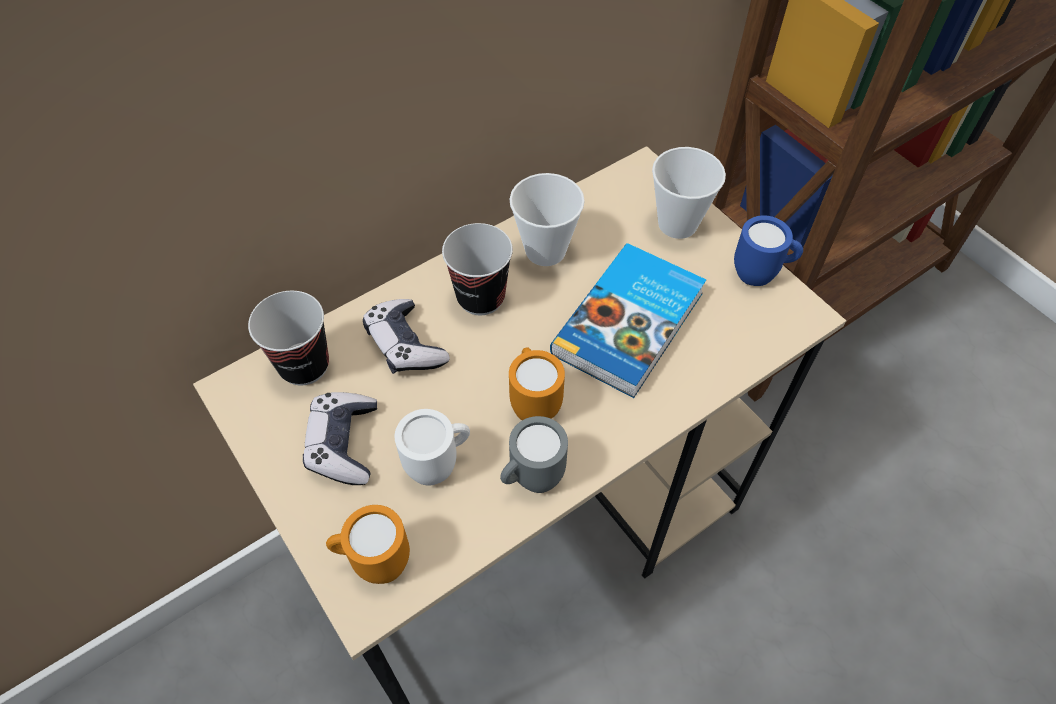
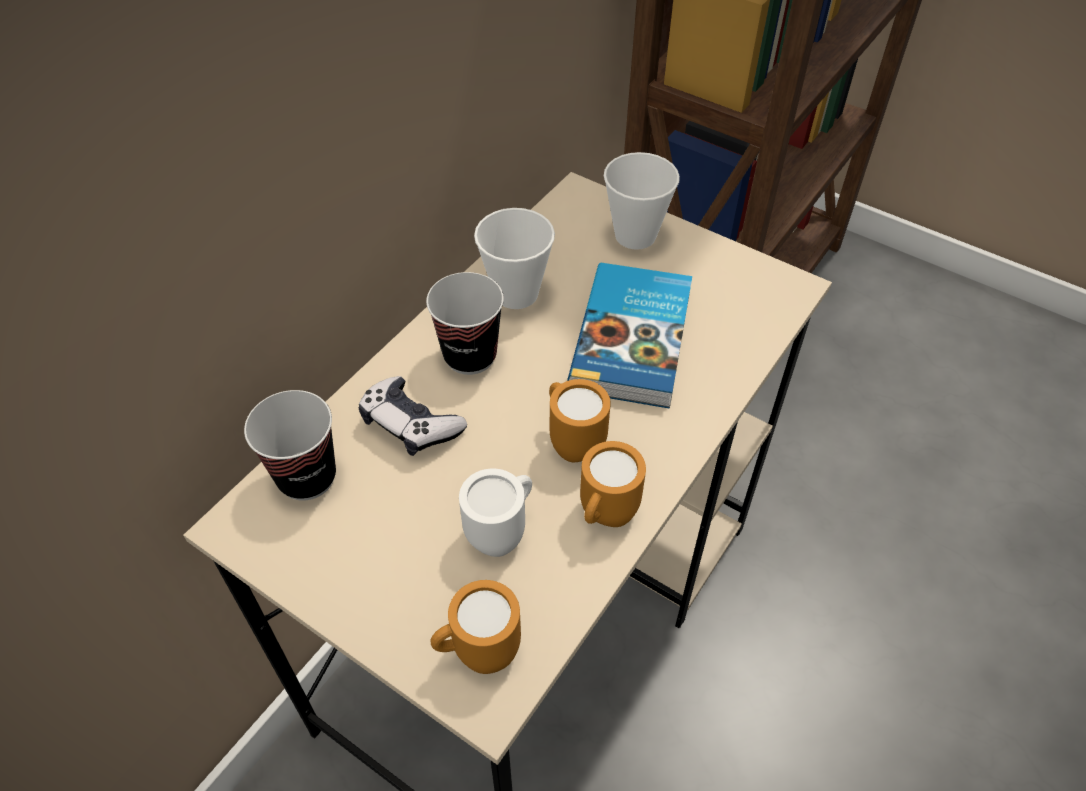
camera: 20 degrees left, 5 degrees down
(343, 444) = (388, 544): game controller -> none
(531, 479) = (604, 517): grey mug -> orange mug
(760, 275) = (735, 262): blue mug -> none

